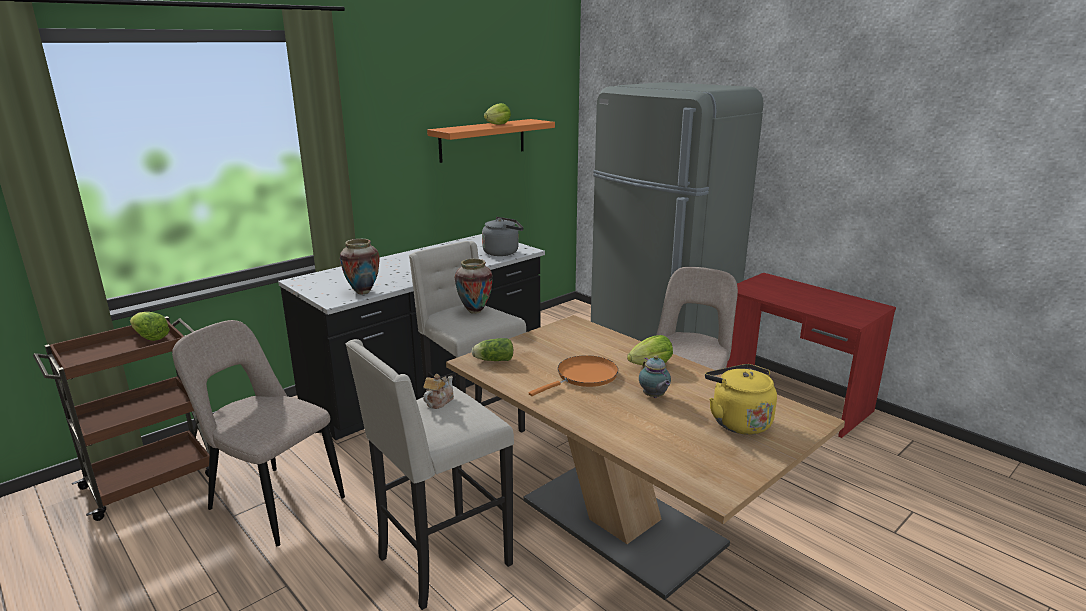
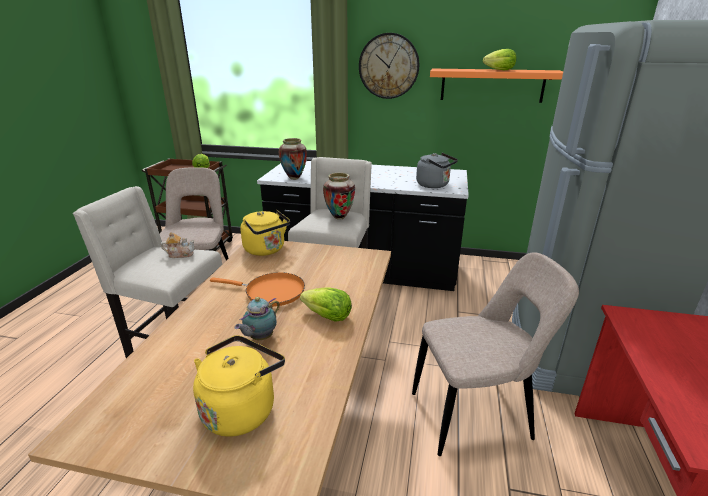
camera: 55 degrees right, 5 degrees up
(382, 132) = (388, 66): none -> wall clock
(492, 360) = (266, 250): lettuce -> yellow kettle

